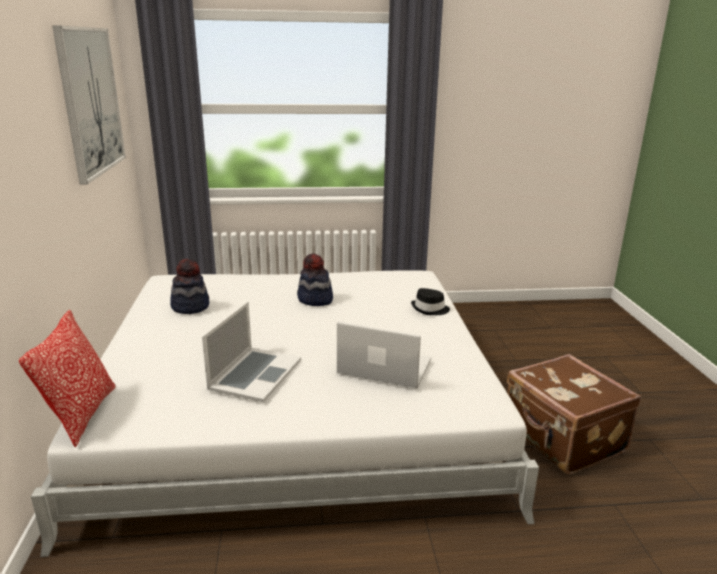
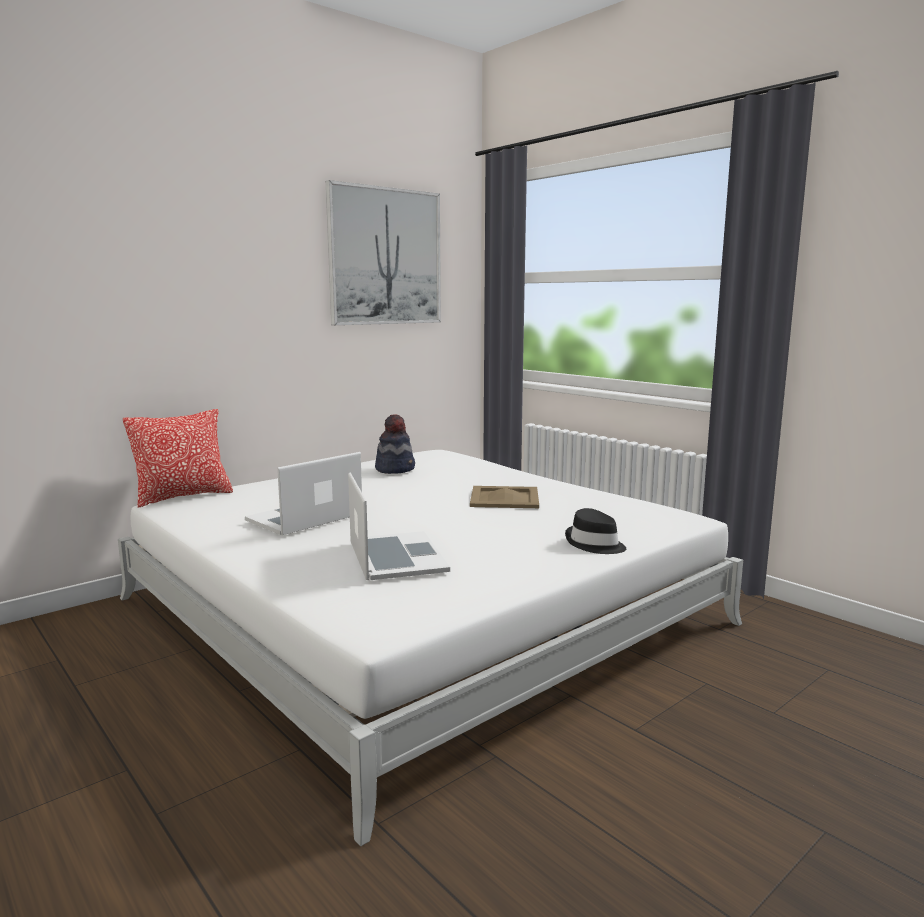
camera: 55 degrees right, 10 degrees down
(255, 374) = (305, 517): laptop -> laptop turned 150 degrees clockwise
(315, 300) = (504, 498): hat -> beige tray
(562, 439) = (611, 822): brown suitcase -> none

